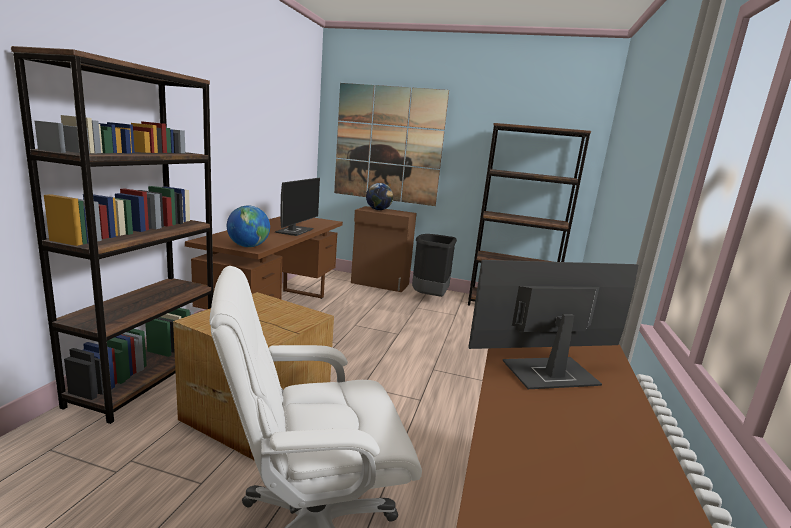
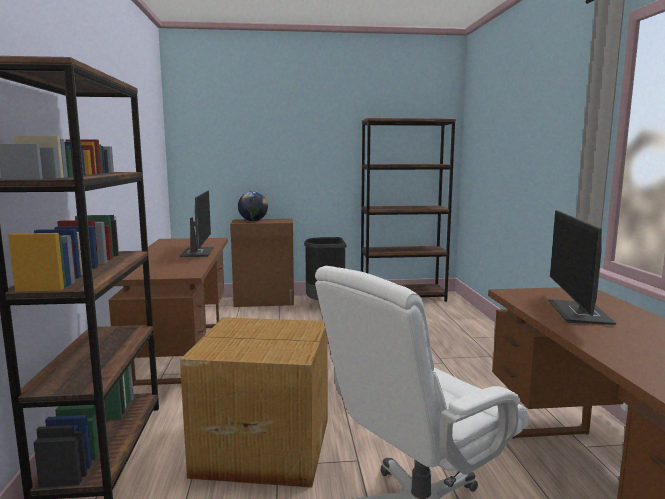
camera: 20 degrees left, 5 degrees down
(248, 246) = (178, 273): globe -> none
(388, 144) = (251, 150): picture -> none
(548, 374) = (580, 313): monitor -> monitor turned 45 degrees counterclockwise

